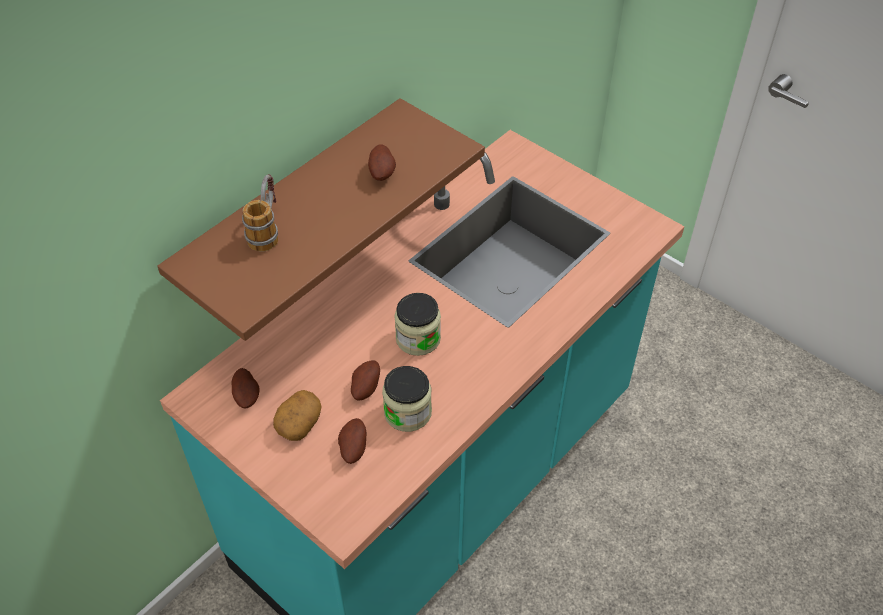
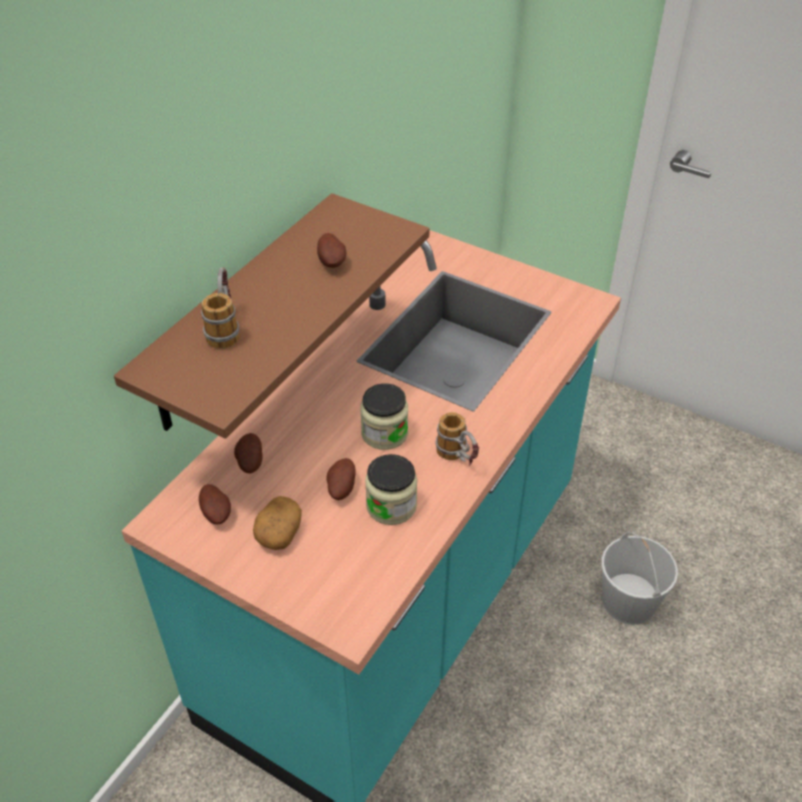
camera: 10 degrees left, 5 degrees down
(352, 448) = (342, 549): potato -> potato (249, 462)
(482, 374) = (458, 459): none -> mug
(662, 515) = (628, 600): none -> white bucket

